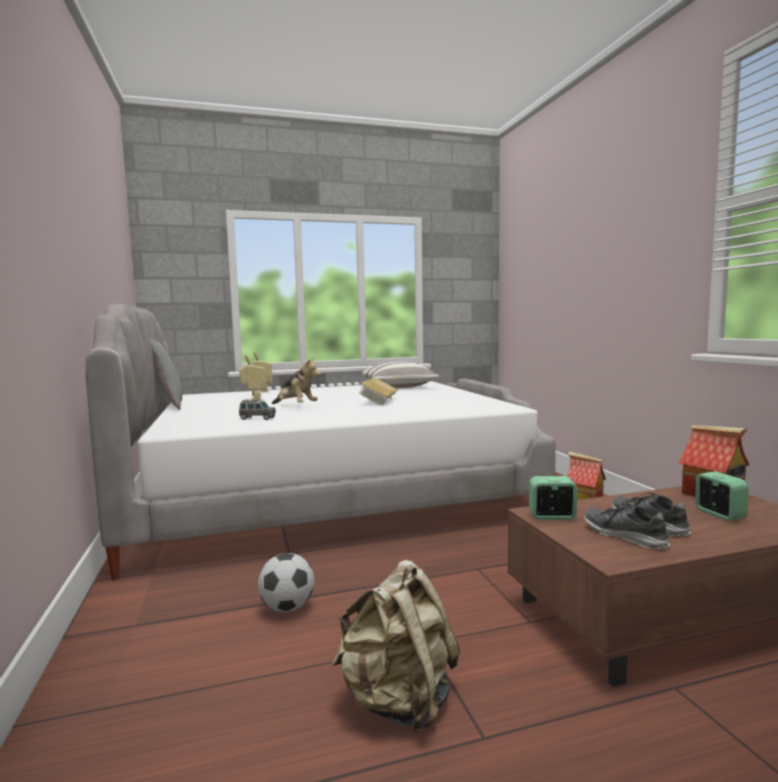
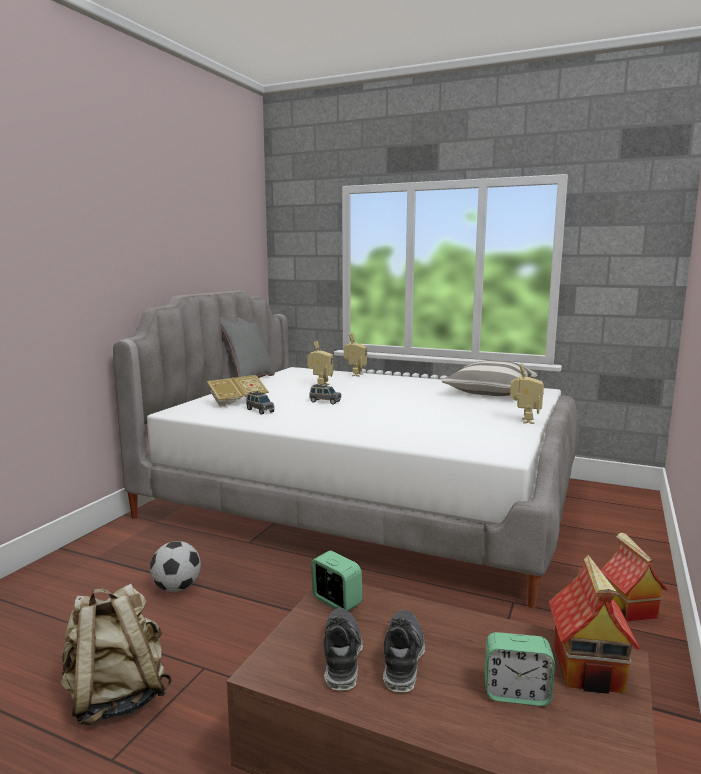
camera: 40 degrees right, 5 degrees up
(295, 406) = (324, 402): plush toy -> grey toy car
(378, 402) = (404, 412): book -> book (237, 402)
(466, 394) = (524, 421): none -> toy robot
(719, 514) = (516, 693): alarm clock -> alarm clock turned 75 degrees clockwise

